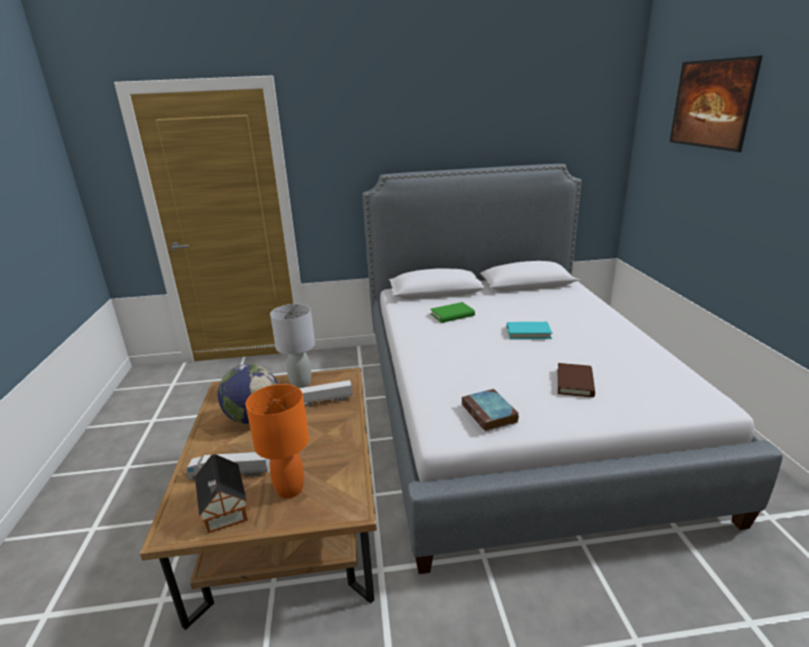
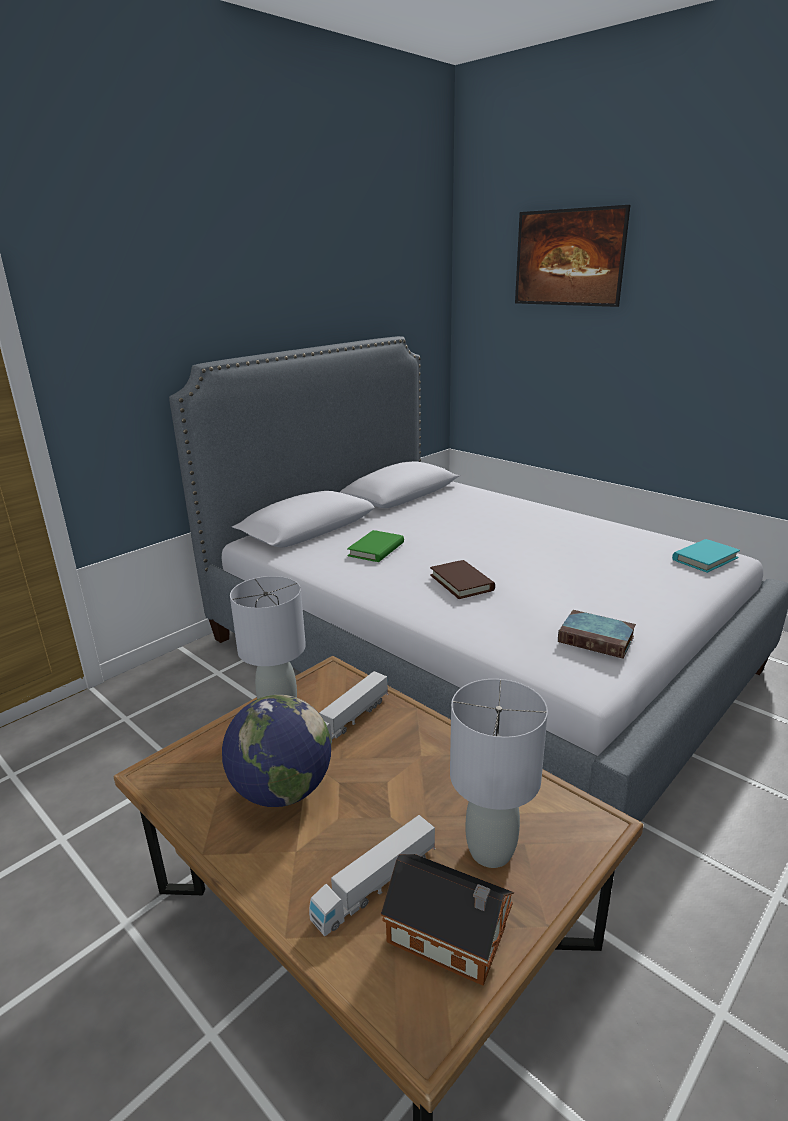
camera: 40 degrees left, 0 degrees up
(290, 489) = (490, 850): orange table lamp -> grey table lamp
(528, 333) = (490, 544): turquoise book -> turquoise book (705, 559)
(575, 383) = (610, 578): brown book -> brown book (461, 582)

